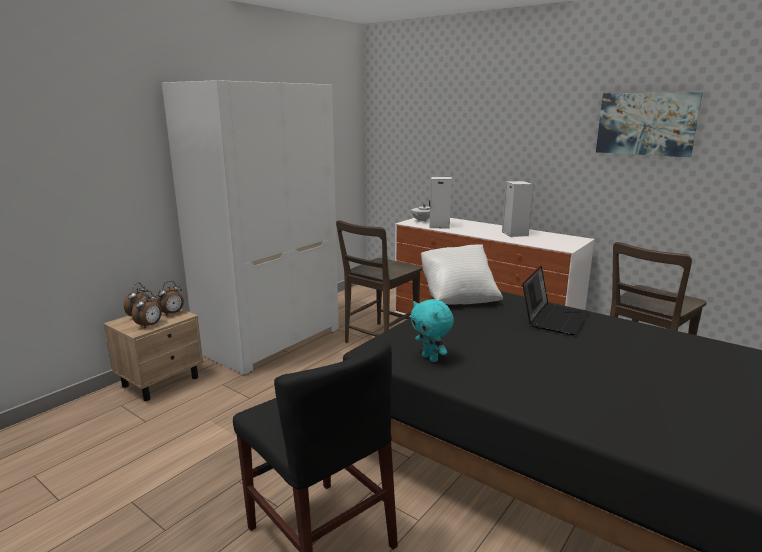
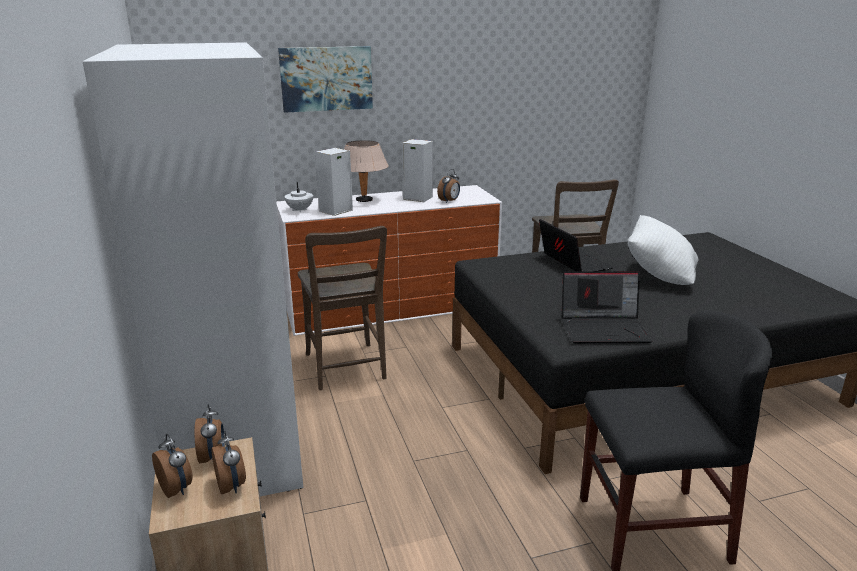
camera: 55 degrees left, 5 degrees up
(431, 358) = (604, 329): turquoise plush toy -> laptop
(458, 298) = (484, 276): white pillow -> white pillow (659, 276)
(475, 226) = (364, 200): none -> beige table lamp
(530, 241) = (449, 201): none -> alarm clock
(646, 124) = (508, 68): picture -> picture (326, 78)

